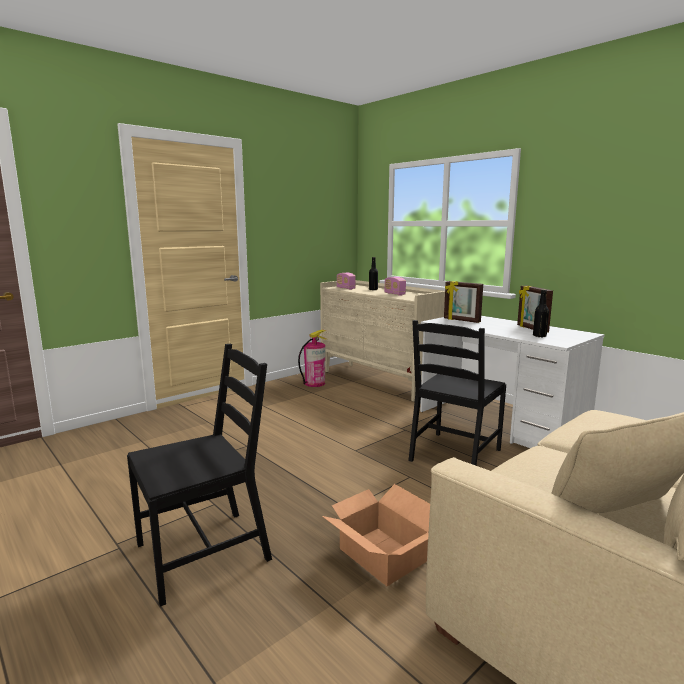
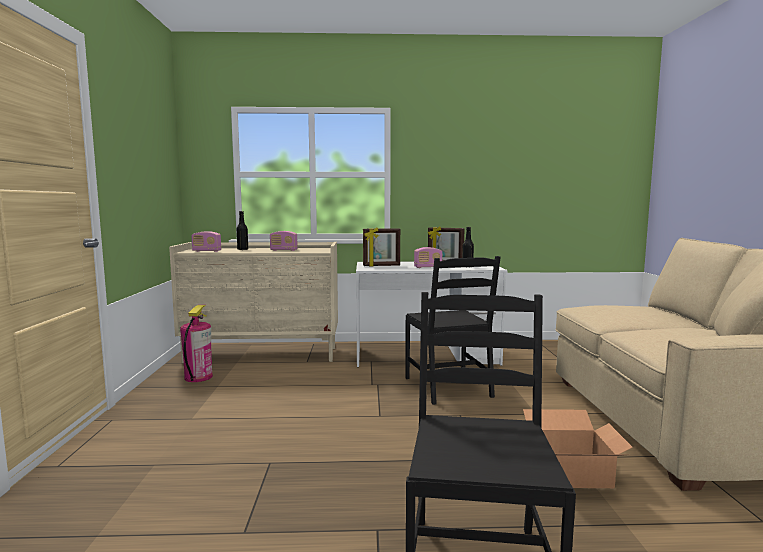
camera: 50 degrees left, 5 degrees down
(495, 329) = (428, 267): none -> radio

